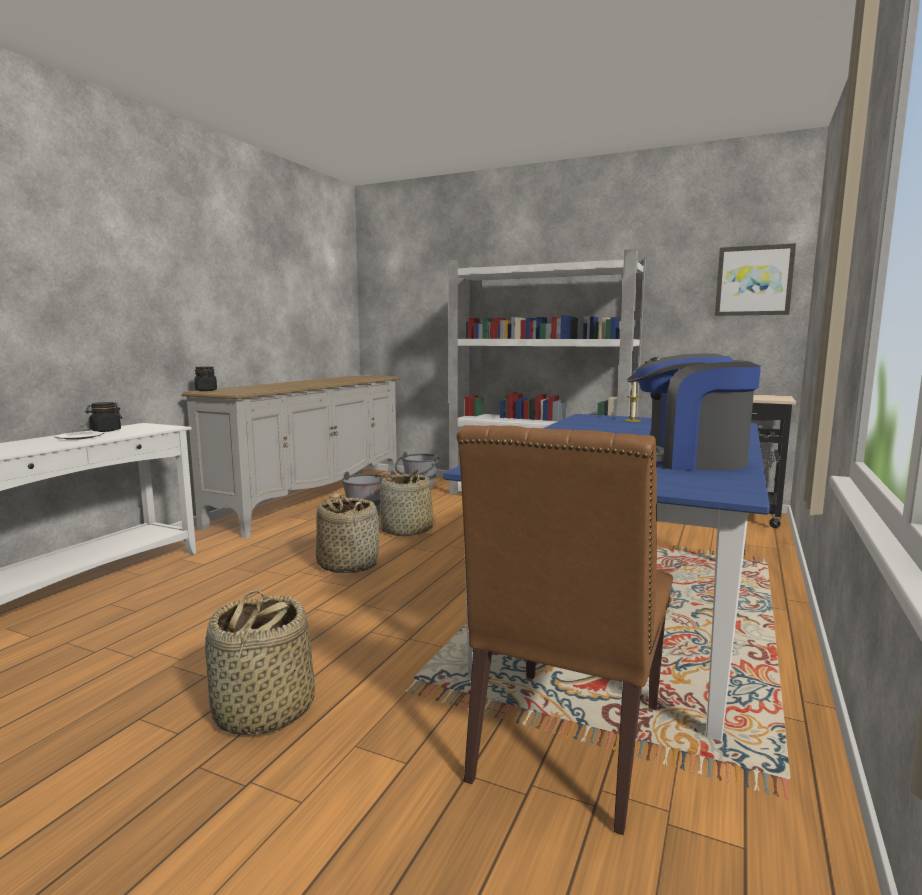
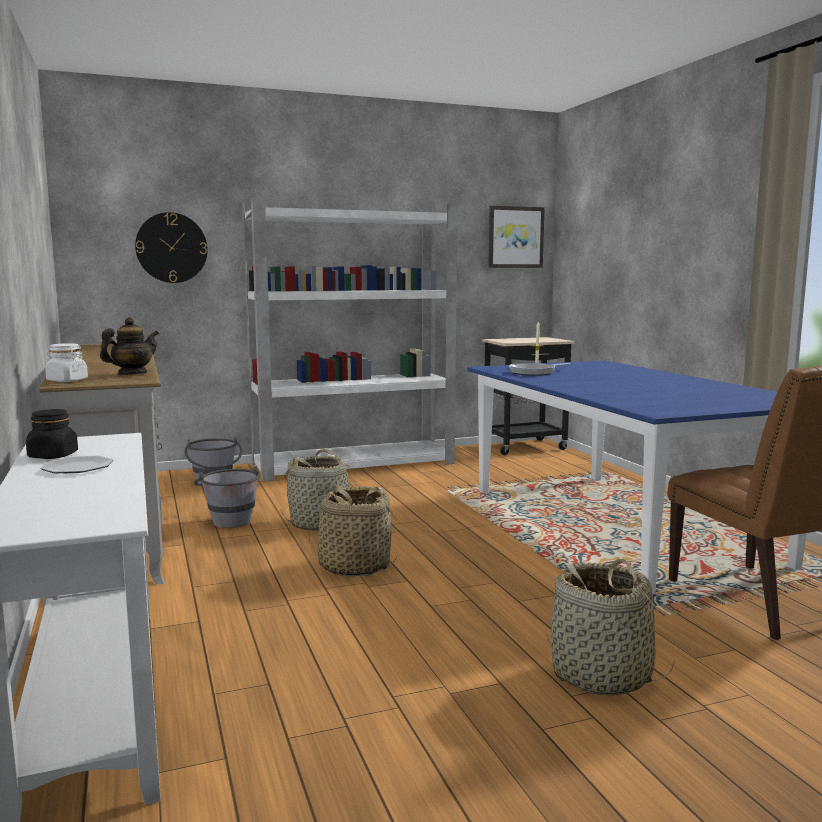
camera: 45 degrees left, 0 degrees up
(206, 390) = (67, 380): black jar -> white jar
(251, 390) = (132, 374): none -> teapot
(426, 305) = (171, 248): none -> wall clock
(598, 424) = (535, 372): none -> frying pan
(686, 460) = (707, 388): coffee machine -> none

